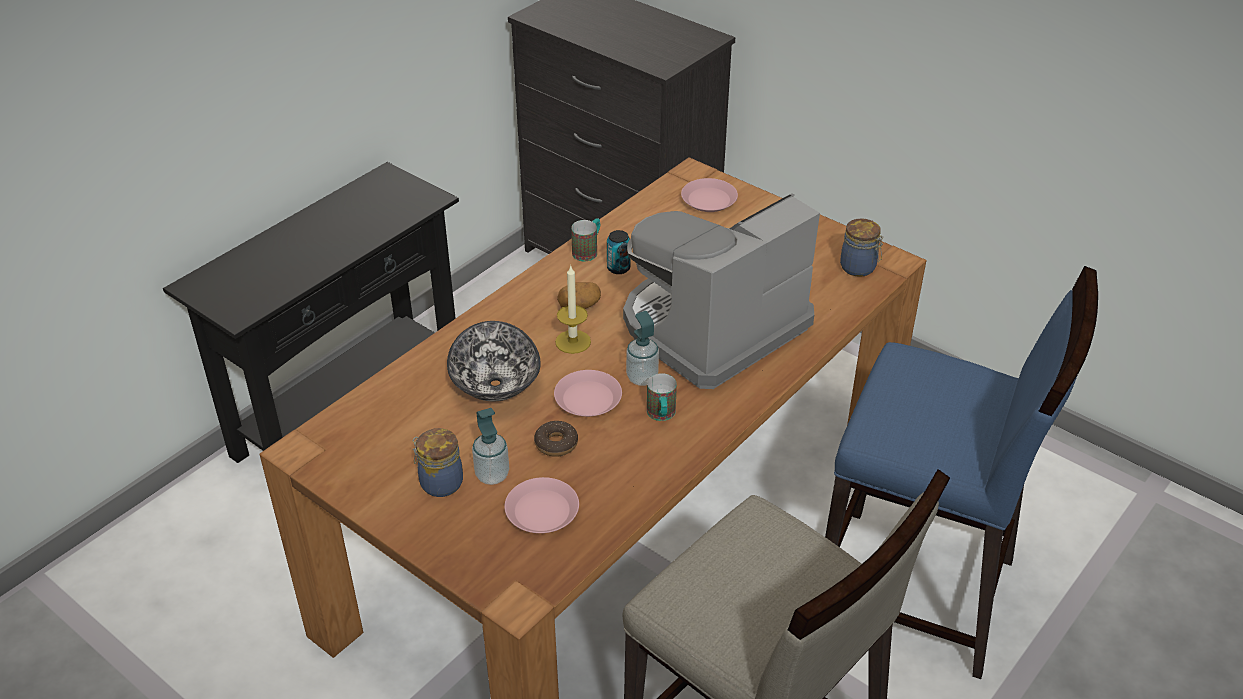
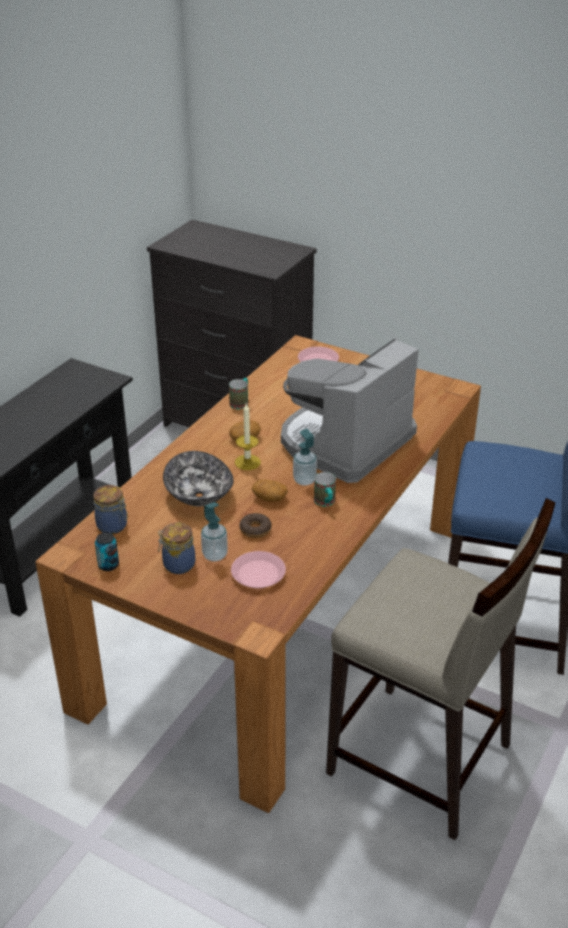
camera: 10 degrees left, 5 degrees down
(587, 398) = (269, 498): pink plate -> potato
(618, 268) = (266, 411): can -> can (108, 565)
(859, 268) = (436, 395): jar -> jar (113, 526)

